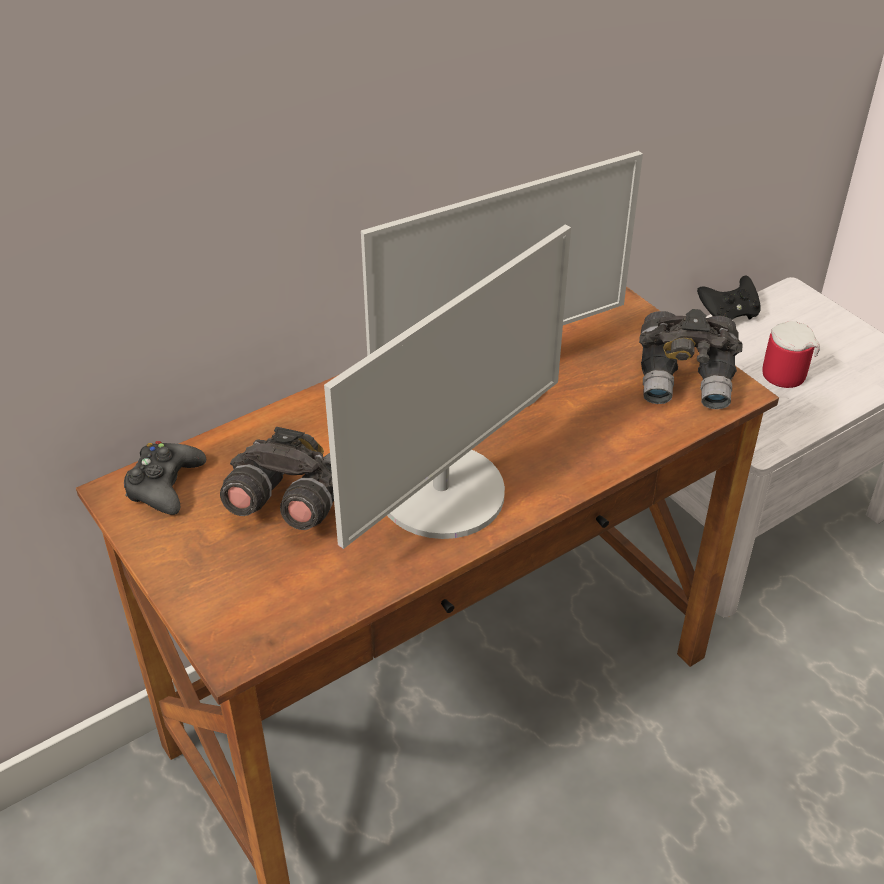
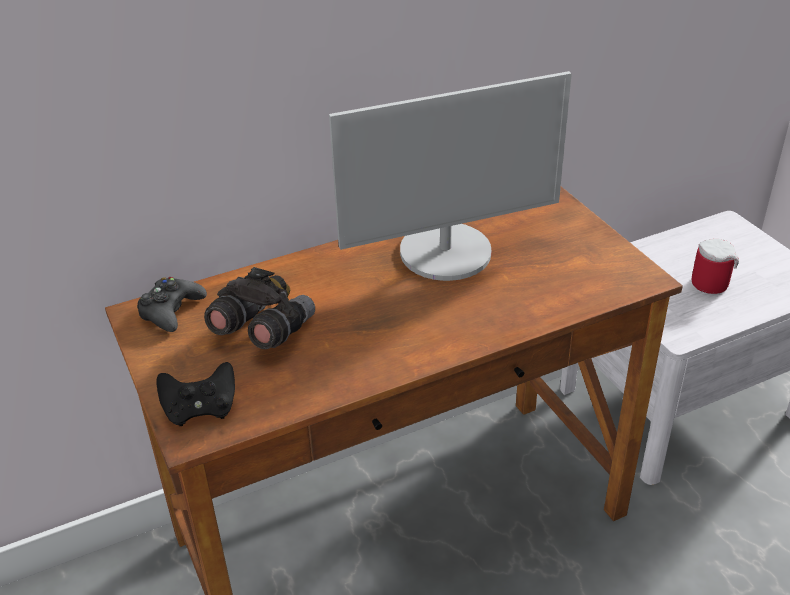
camera: 10 degrees right, 5 degrees down
(443, 492) = (386, 334): monitor -> none
(686, 379) = (606, 266): grey binoculars -> none
(728, 315) = (671, 235): black game controller -> black game controller (200, 410)

